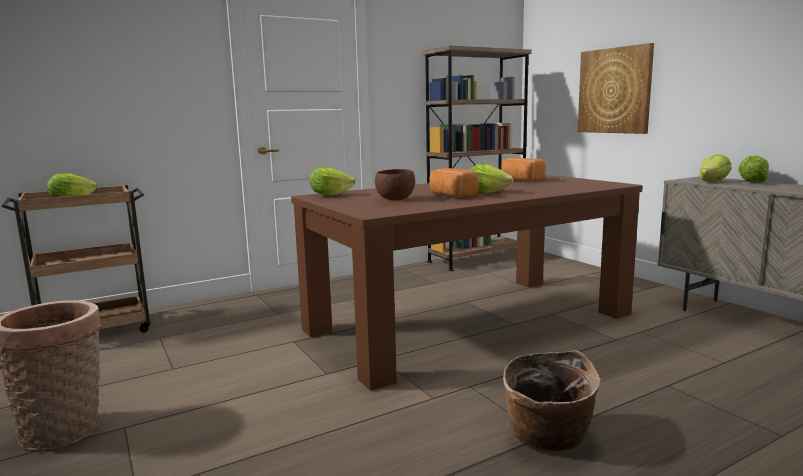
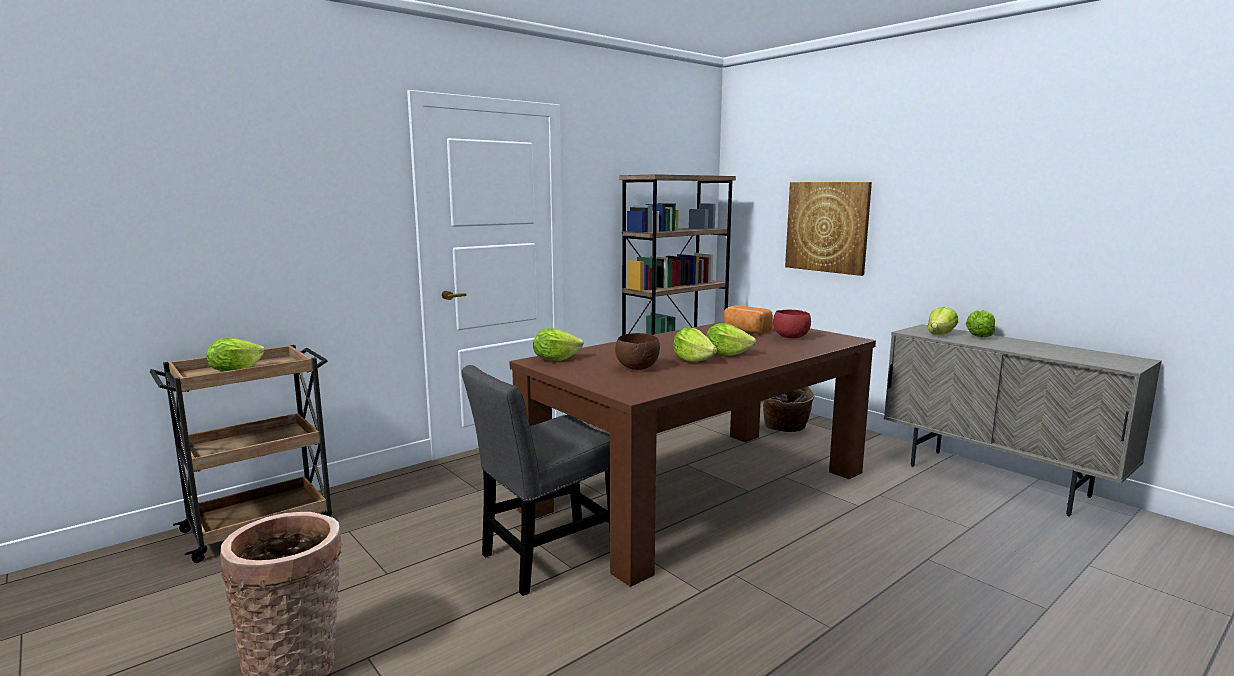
camera: 10 degrees left, 0 degrees up
(307, 365) = (545, 558): none -> grey chair
(451, 195) = (693, 360): bread -> lettuce
(547, 438) = (835, 631): basket -> basket (785, 429)
(559, 183) = (790, 337): none -> red bowl

